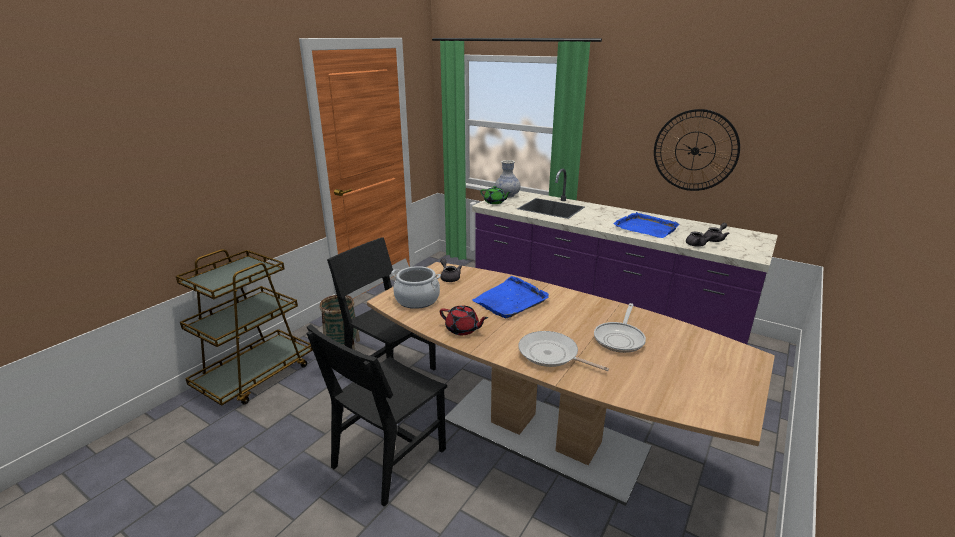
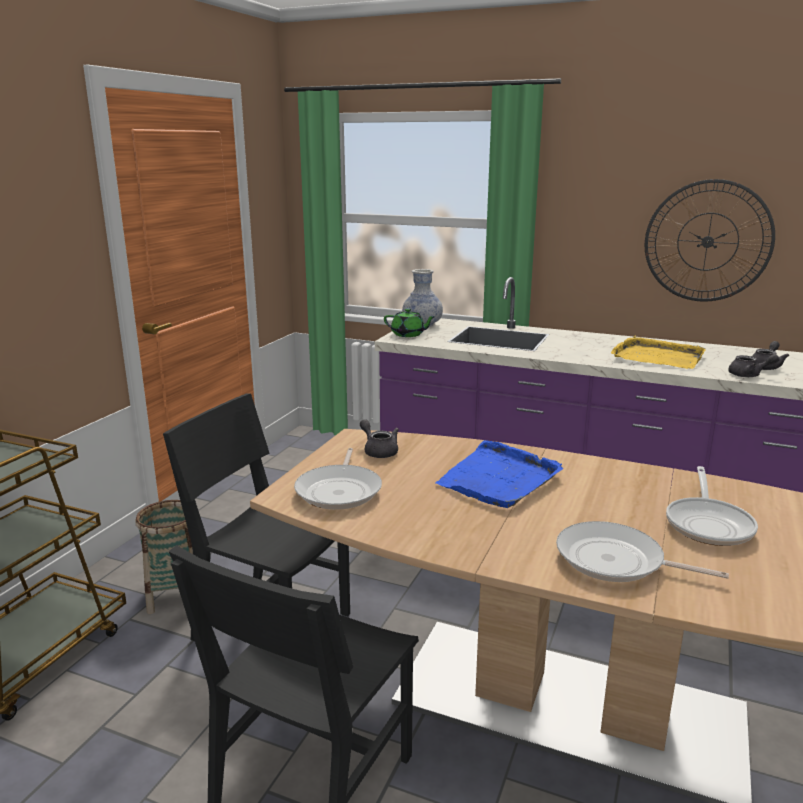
camera: 10 degrees left, 5 degrees down
(417, 300) = (340, 490): cooking pot -> frying pan
(463, 329) = (443, 533): red teapot -> none
(646, 228) = (657, 357): blue tray -> yellow tray

